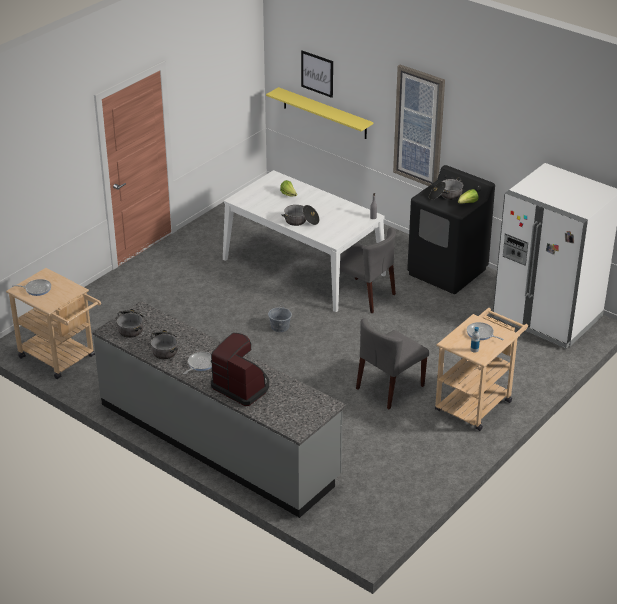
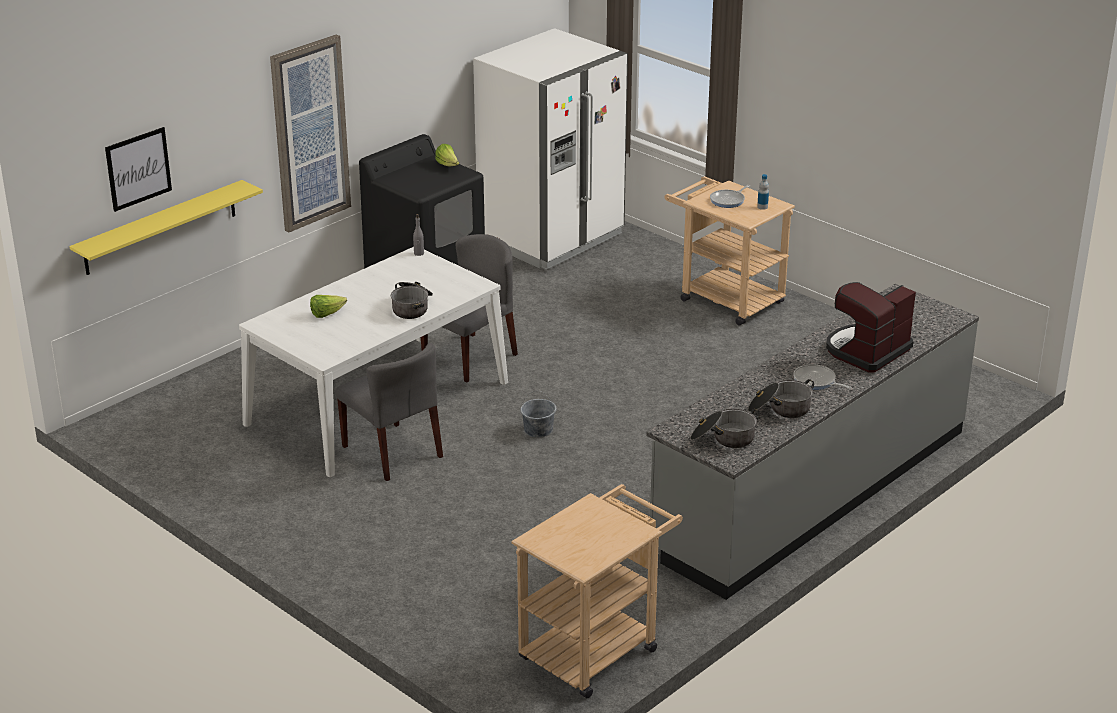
camera: 85 degrees left, 5 degrees down
(36, 289) = (584, 546): frying pan -> none
(390, 387) = (692, 353): grey chair -> grey chair (393, 452)
(445, 196) = (423, 177): cooking pot -> none

